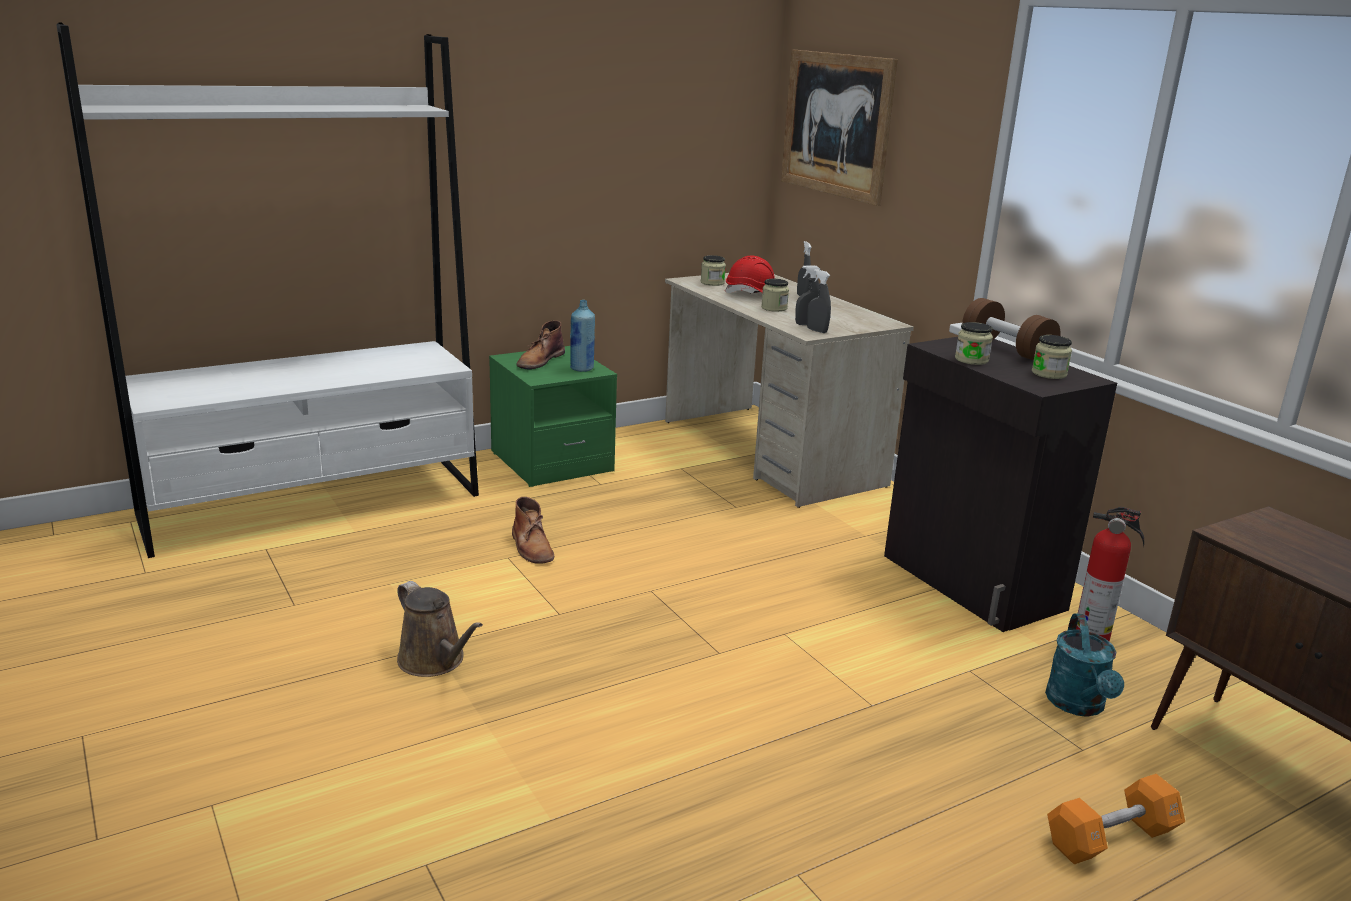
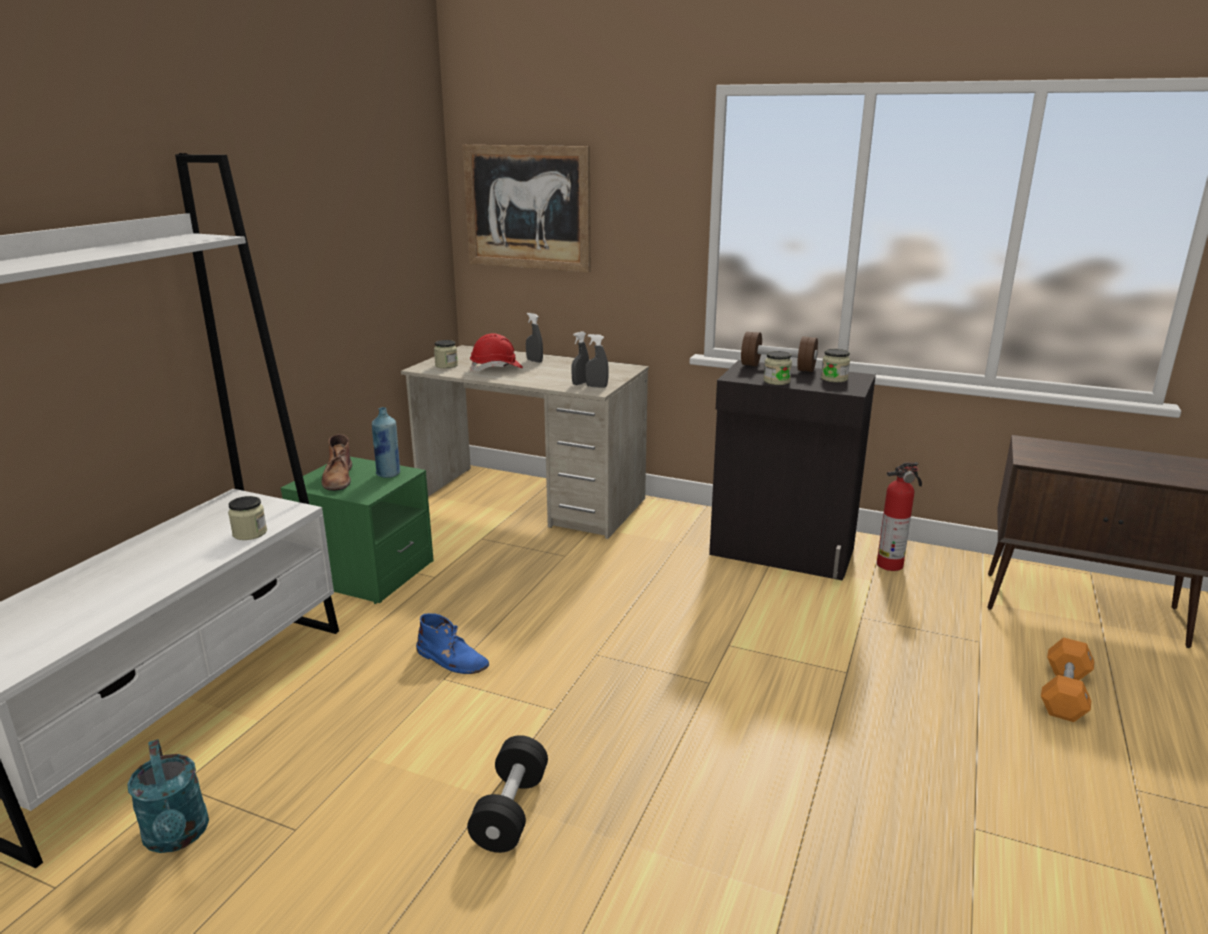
camera: 35 degrees left, 0 degrees up
(435, 661) = (510, 811): brown watering can -> black dumbbell
(532, 547) = (452, 659): brown boot -> blue boot
(774, 308) = (533, 376): jar -> jar (250, 533)
(1078, 706) = (941, 612): turquoise watering can -> turquoise watering can (178, 837)

